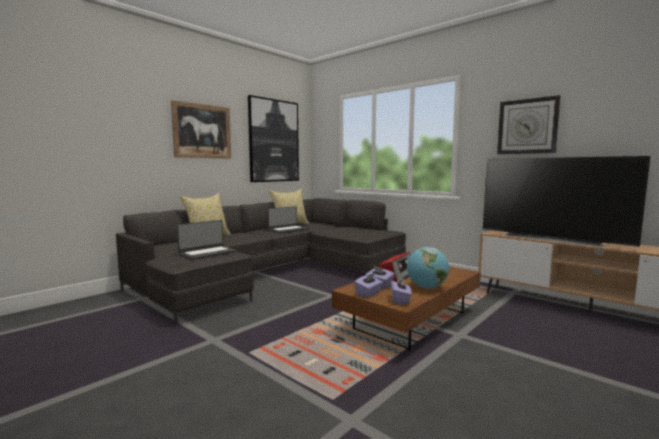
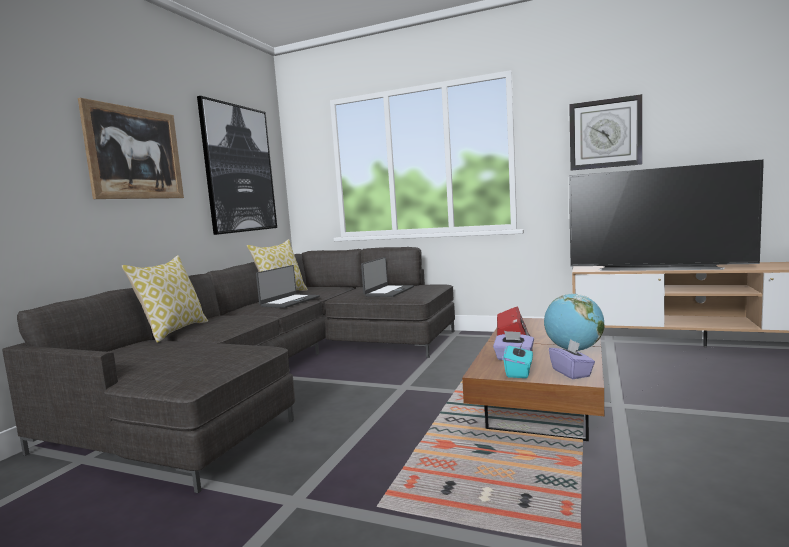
camera: 20 degrees left, 0 degrees up
(207, 253) = (214, 355): laptop -> laptop (388, 291)
(368, 294) = (519, 372): purple tissue box -> turquoise tissue box

